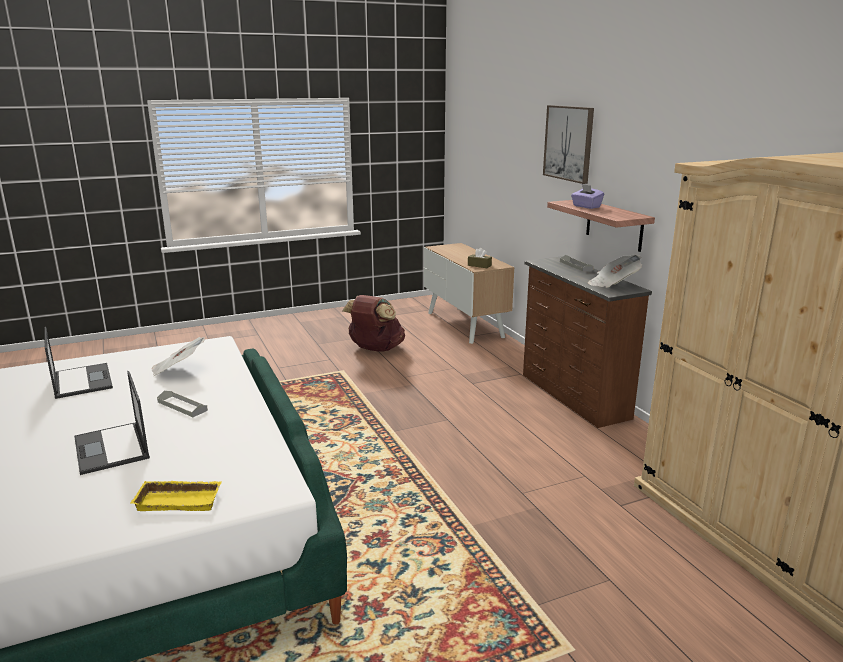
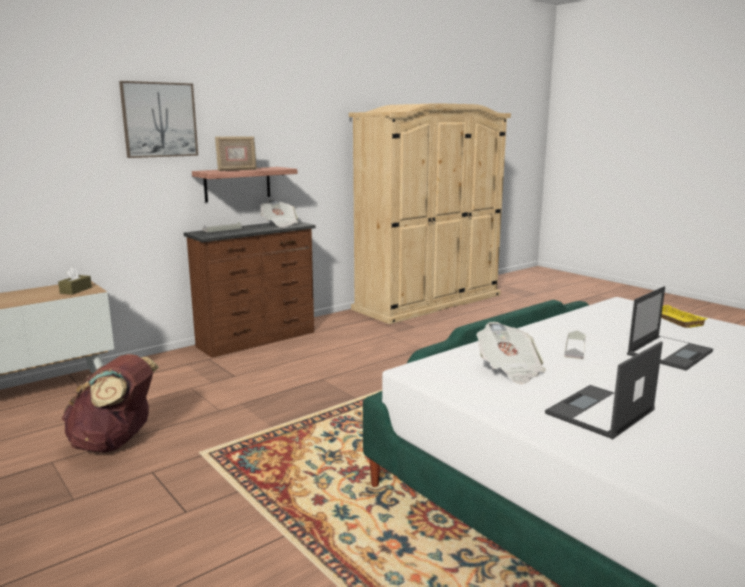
camera: 105 degrees left, 5 degrees down
(586, 206) = (237, 170): purple tissue box -> picture frame

